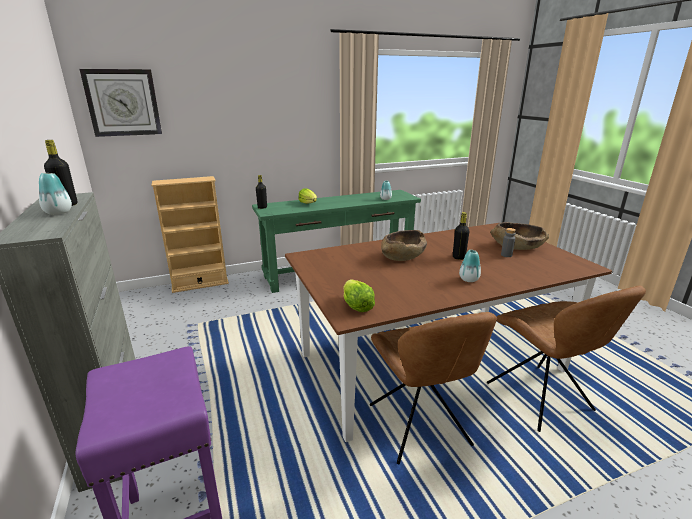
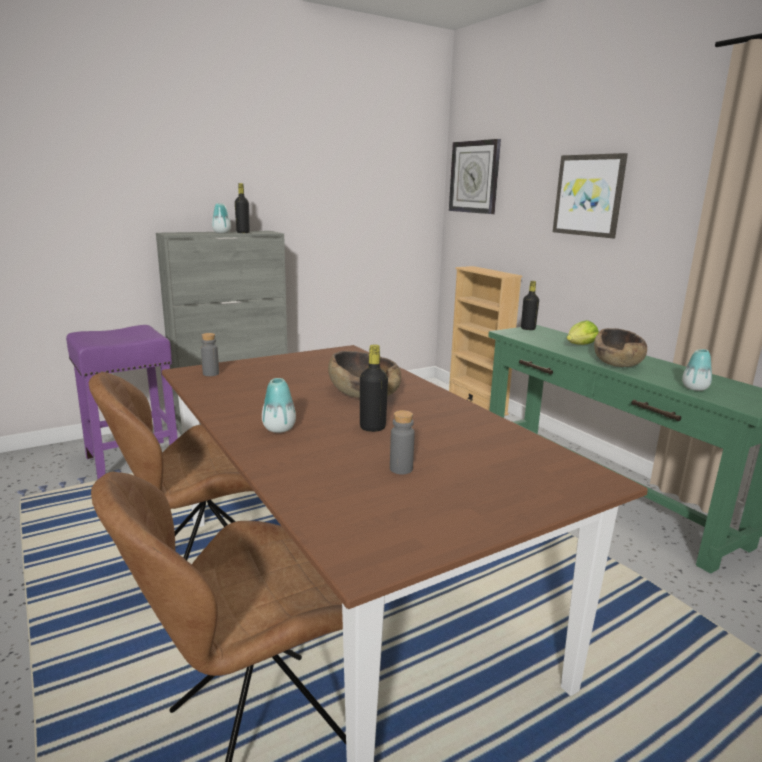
camera: 80 degrees right, 5 degrees down
(256, 113) = (589, 195): none -> picture
(356, 305) = (211, 374): lettuce -> grey bottle
(517, 246) = (463, 487): brown bowl -> brown bowl (617, 363)

